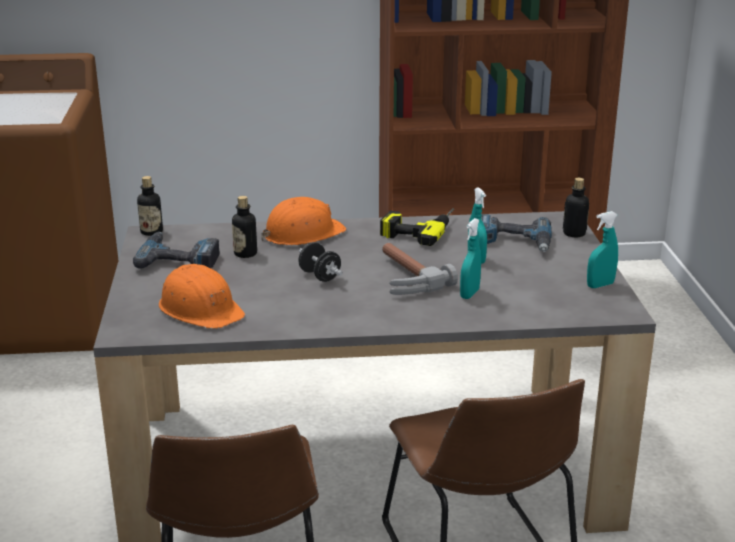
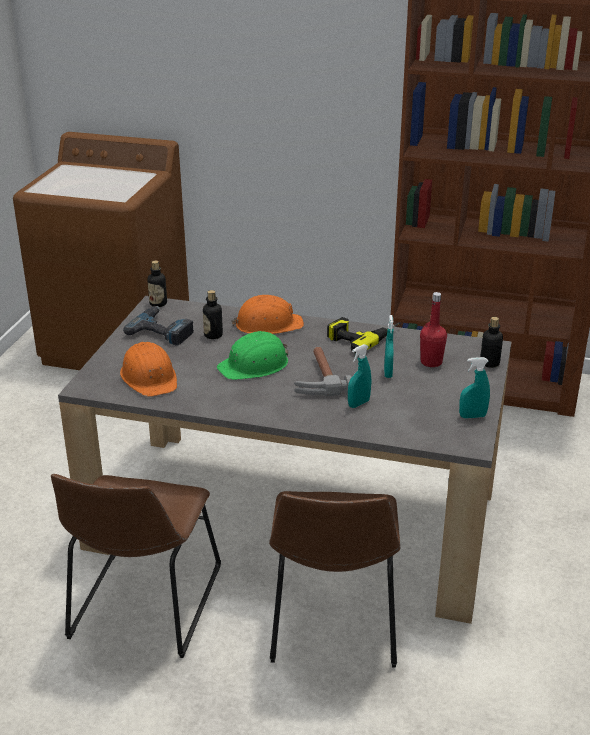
camera: 20 degrees right, 5 degrees up
(320, 276) = (255, 365): black dumbbell -> green hard hat
(513, 242) = (431, 362): power drill -> red bottle

